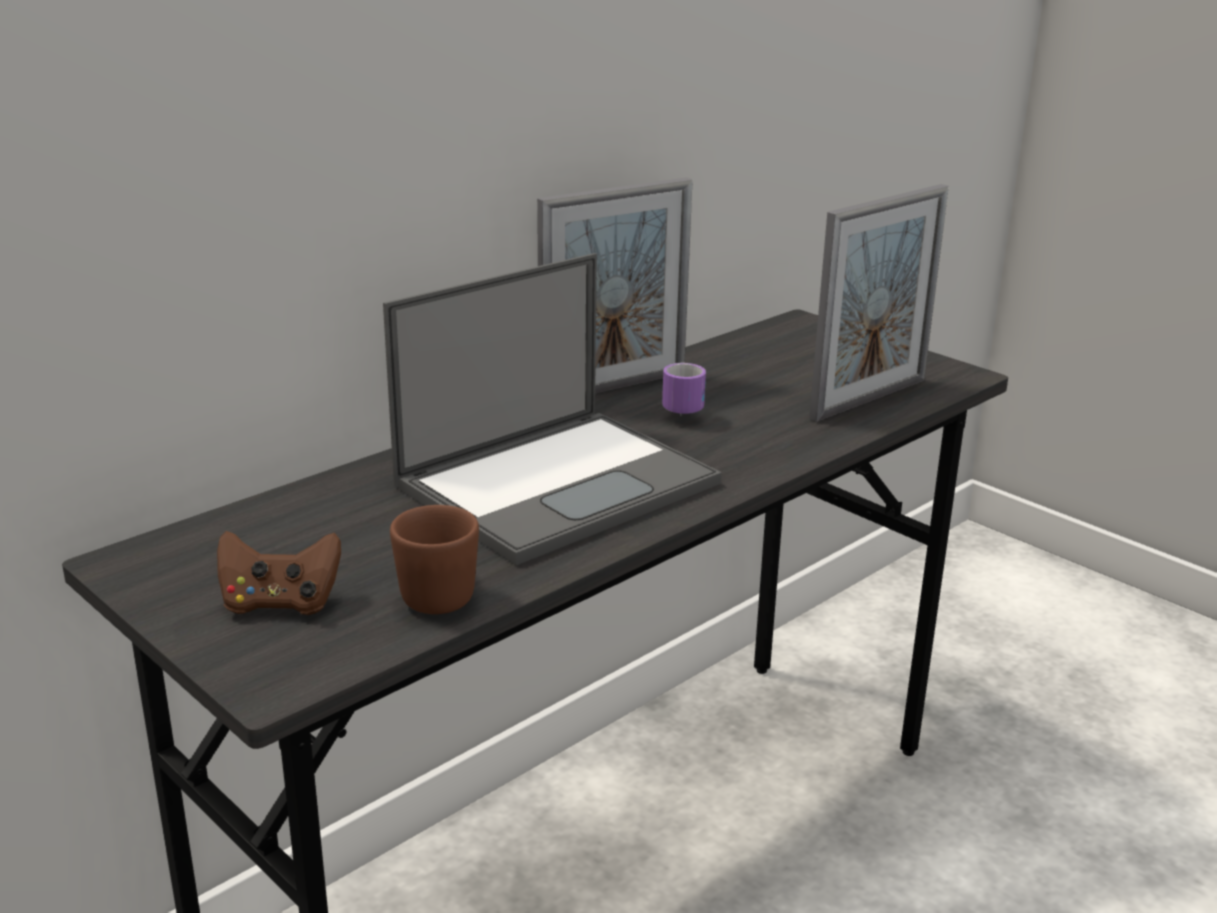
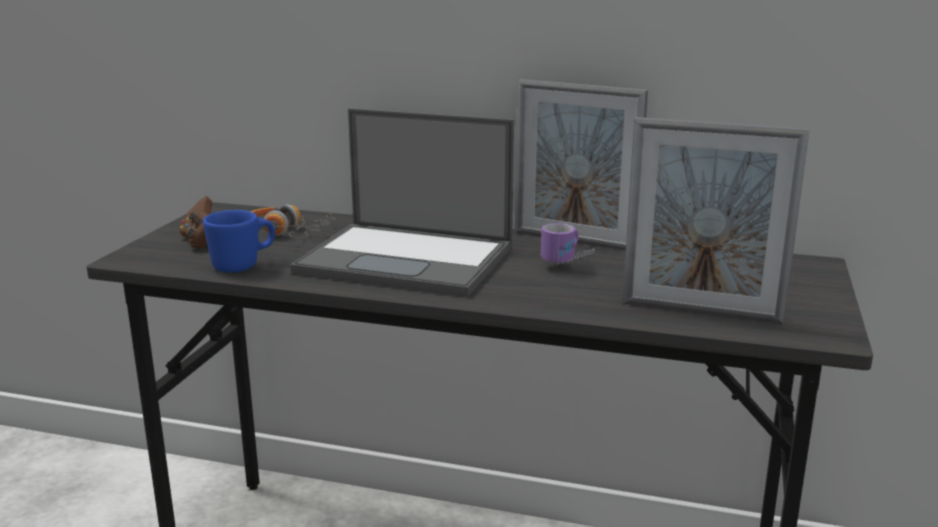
camera: 60 degrees right, 5 degrees down
(337, 533) = (287, 233): none -> headphones
(437, 592) = (243, 265): brown mug -> blue mug

